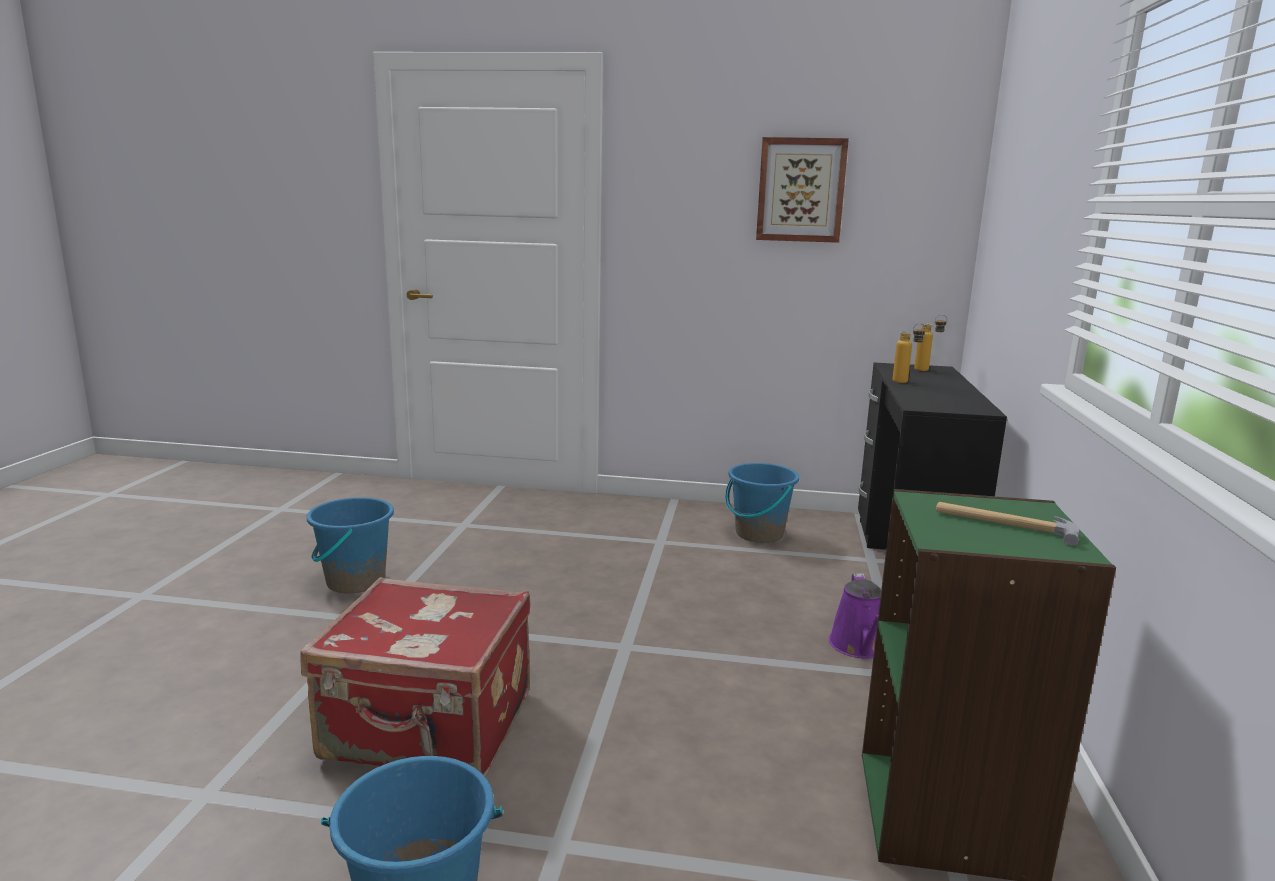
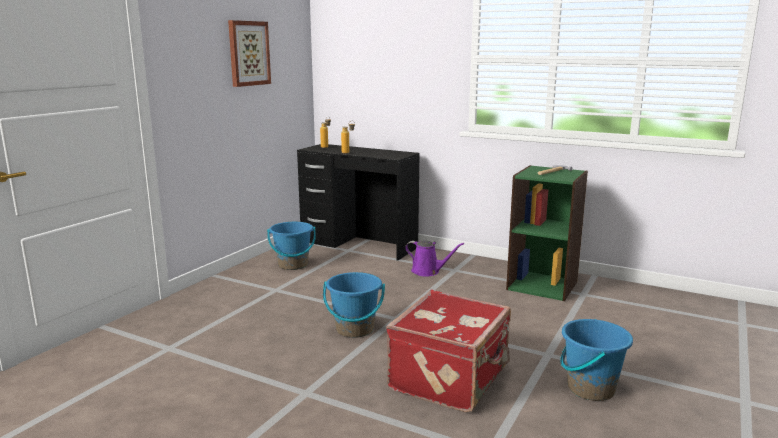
camera: 70 degrees left, 0 degrees up
(355, 581) = (232, 399): blue bucket -> blue bucket (354, 329)

